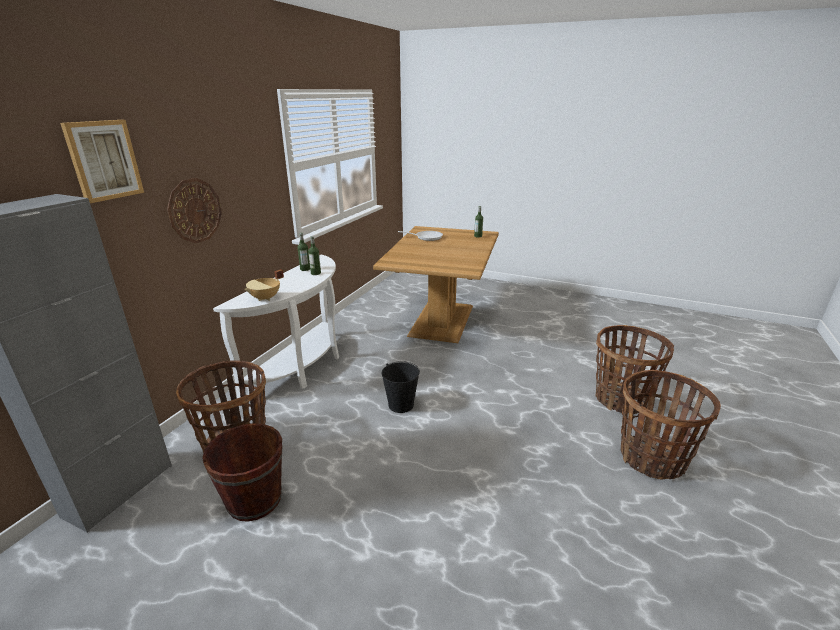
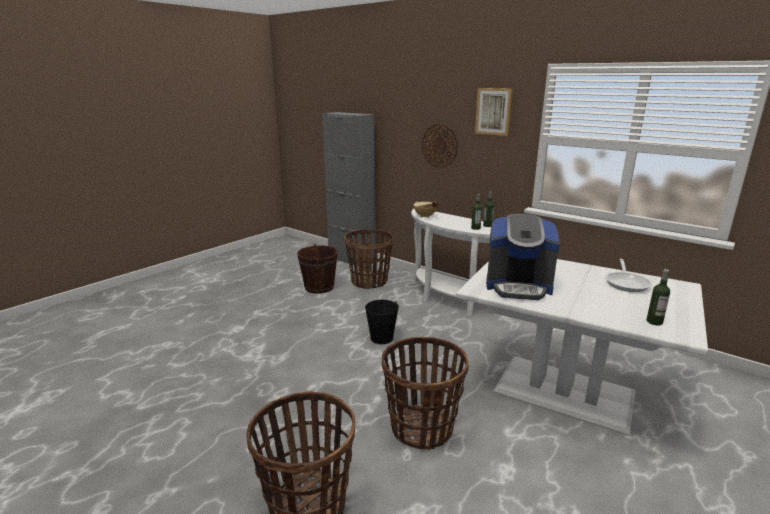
camera: 105 degrees right, 5 degrees down
(103, 160) = (399, 103): picture -> picture (494, 111)
(440, 320) = (564, 391): brown dining table -> white dining table
(454, 259) = (518, 286): none -> coffee machine
(652, 458) = (205, 471): basket -> basket (422, 427)

